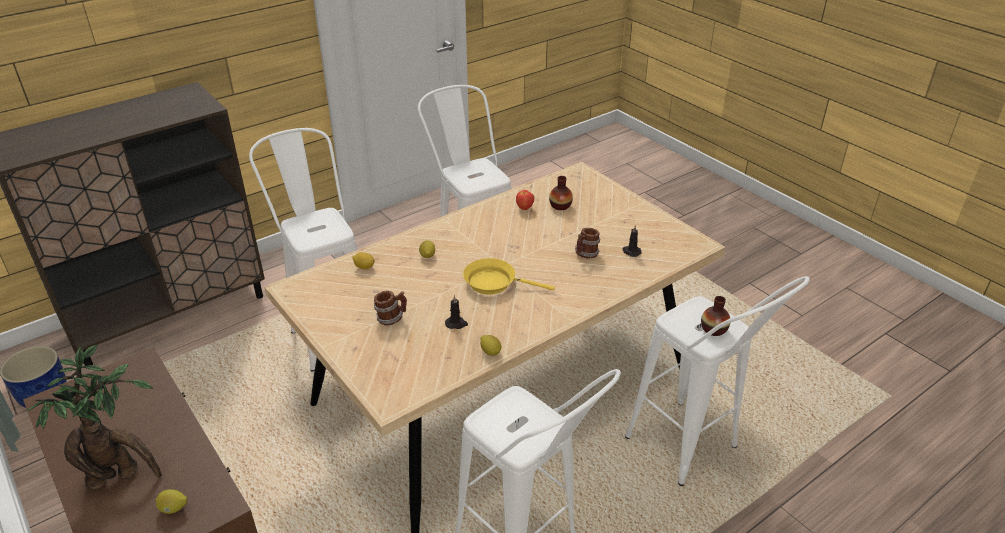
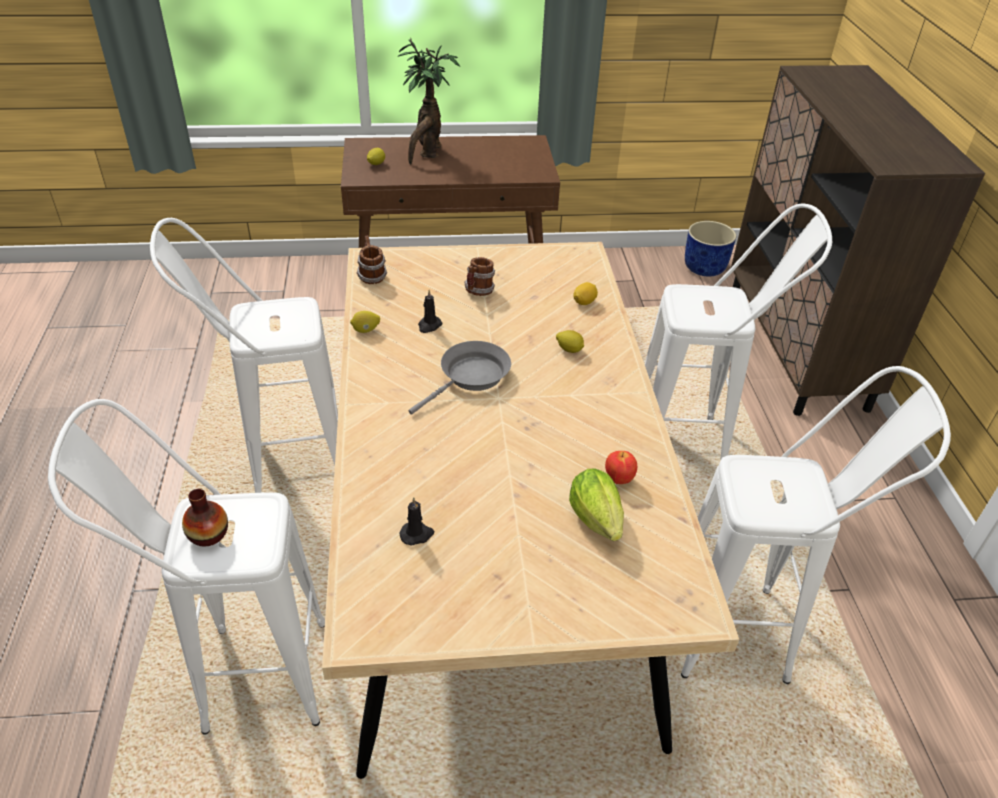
camera: 120 degrees right, 5 degrees up
(494, 283) = (471, 377): yellow frying pan -> grey frying pan
(560, 206) = (598, 522): vase -> lettuce
(586, 255) = (452, 482): mug -> mug (371, 276)

